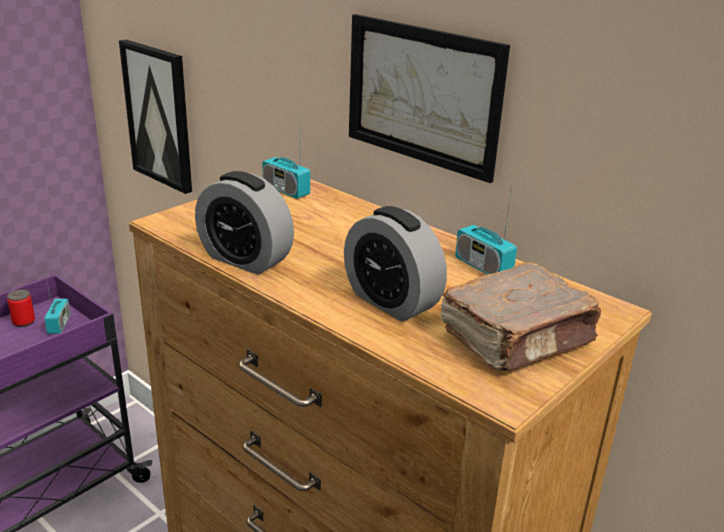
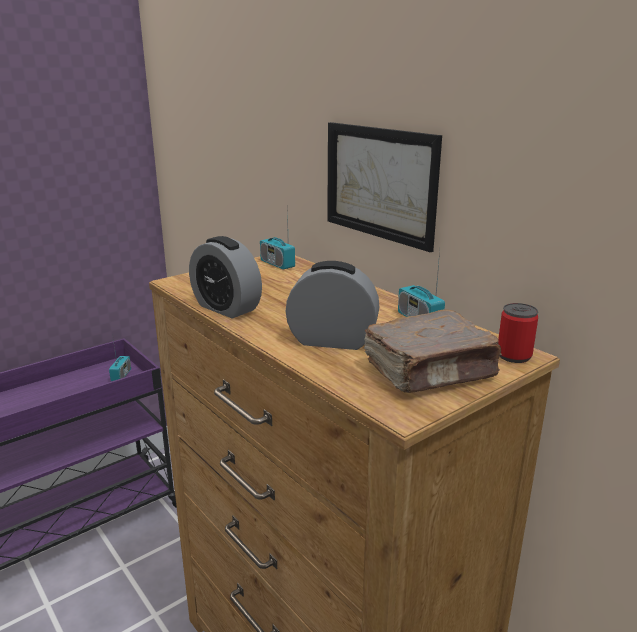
camera: 10 degrees right, 5 degrees down
(24, 322) = (96, 372): can -> can (514, 356)
(159, 116) = (201, 215): picture -> none
(391, 301) = (332, 341): alarm clock -> alarm clock turned 135 degrees clockwise

